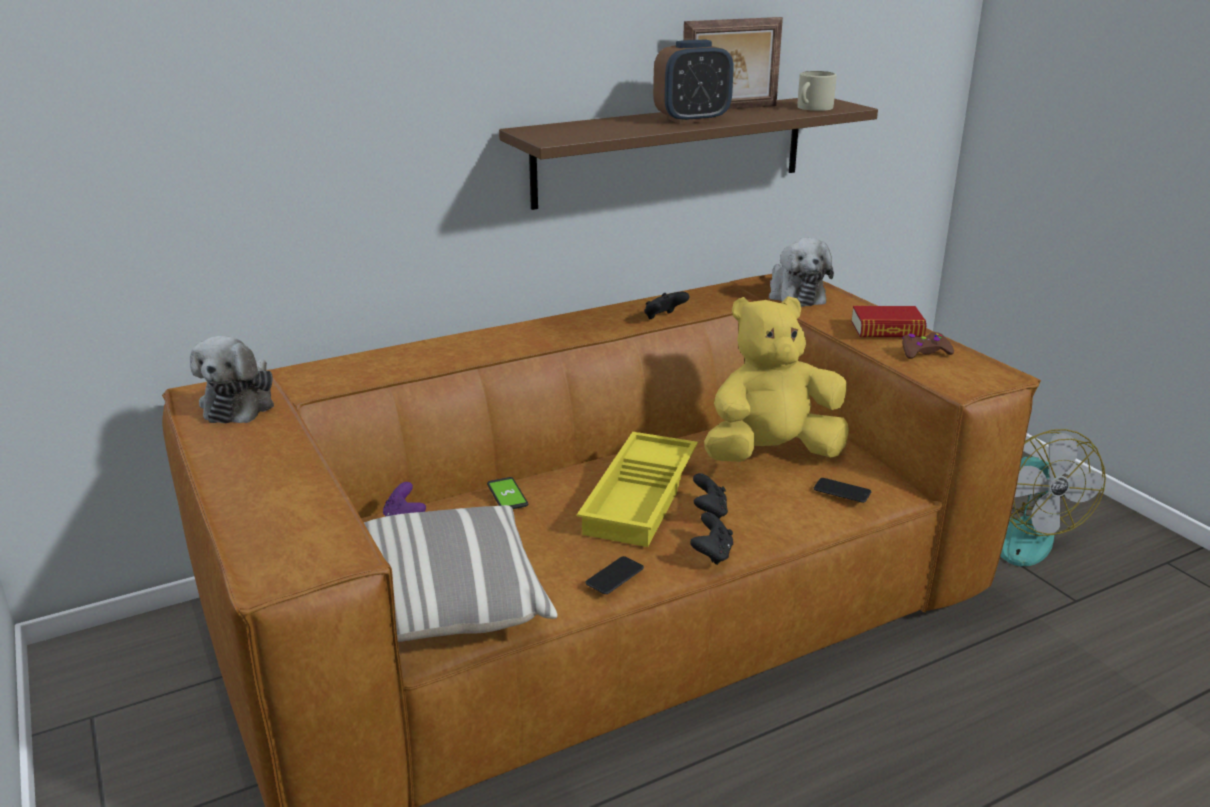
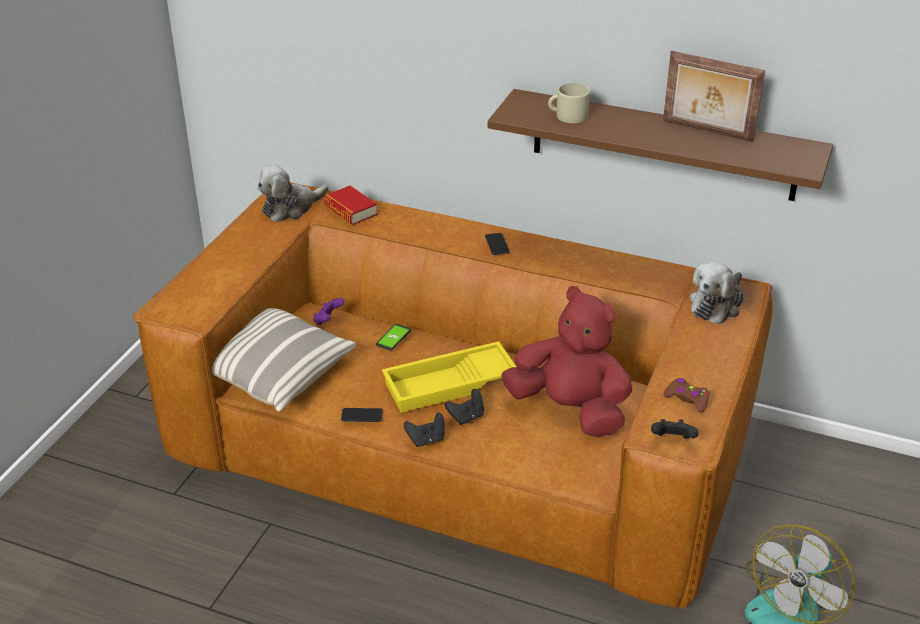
camera: 50 degrees right, 10 degrees up
(664, 318) = (588, 273): black game controller -> black game controller (672, 440)
(692, 120) = (646, 132): alarm clock -> none
(771, 454) = (570, 410): yellow plush toy -> red plush toy
(812, 108) = (771, 157): beige mug -> beige mug (567, 116)
(842, 491) = (561, 459): phone -> phone (497, 244)
(887, 330) = (705, 368): book -> book (350, 210)

